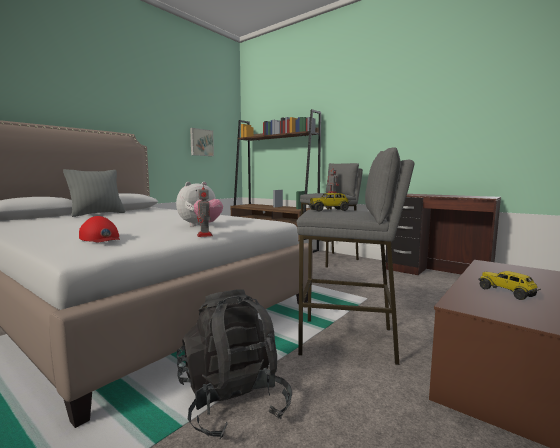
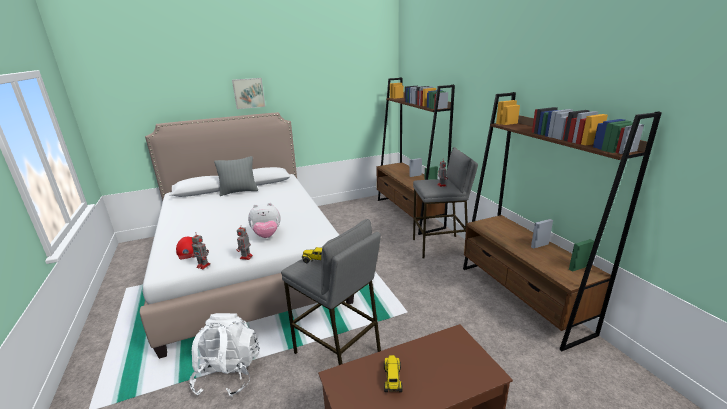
camera: 30 degrees right, 15 degrees up
(152, 244) = (204, 266): none -> toy robot
(201, 142) = (349, 105): picture -> picture (248, 93)
(233, 402) = (228, 373): black backpack -> white backpack
(436, 274) = (521, 298): brown desk -> brown bookcase

